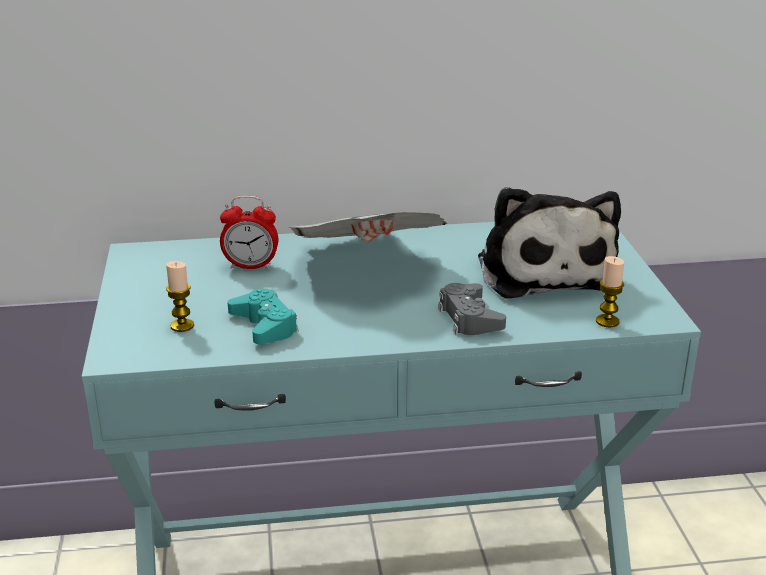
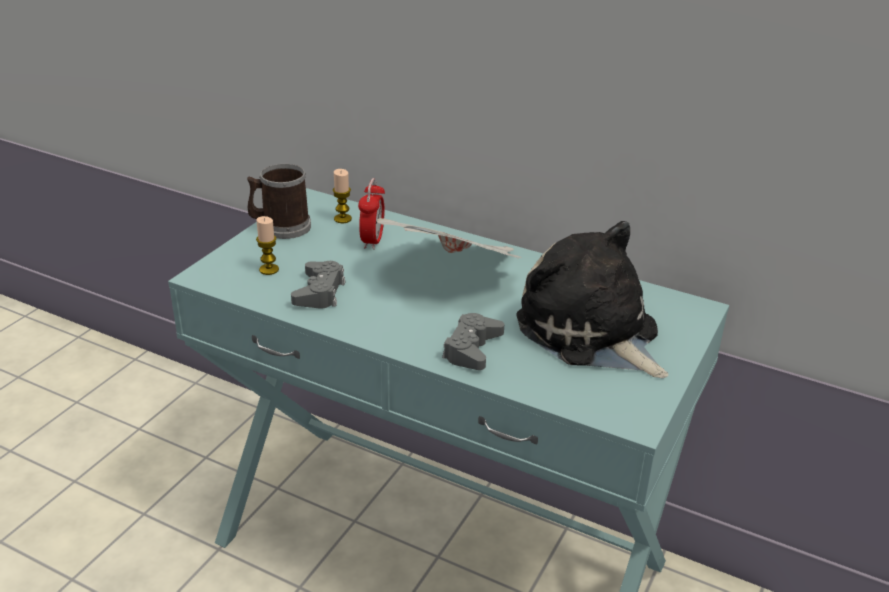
camera: 35 degrees right, 5 degrees up
(136, 286) = (280, 227): none -> mug
(251, 266) = (372, 241): alarm clock -> alarm clock turned 120 degrees counterclockwise
(264, 325) = (319, 292): turquoise game controller -> grey game controller
(543, 270) = (591, 333): plush toy -> plush toy turned 120 degrees clockwise
(607, 321) = (581, 402): candle -> candle (342, 219)

